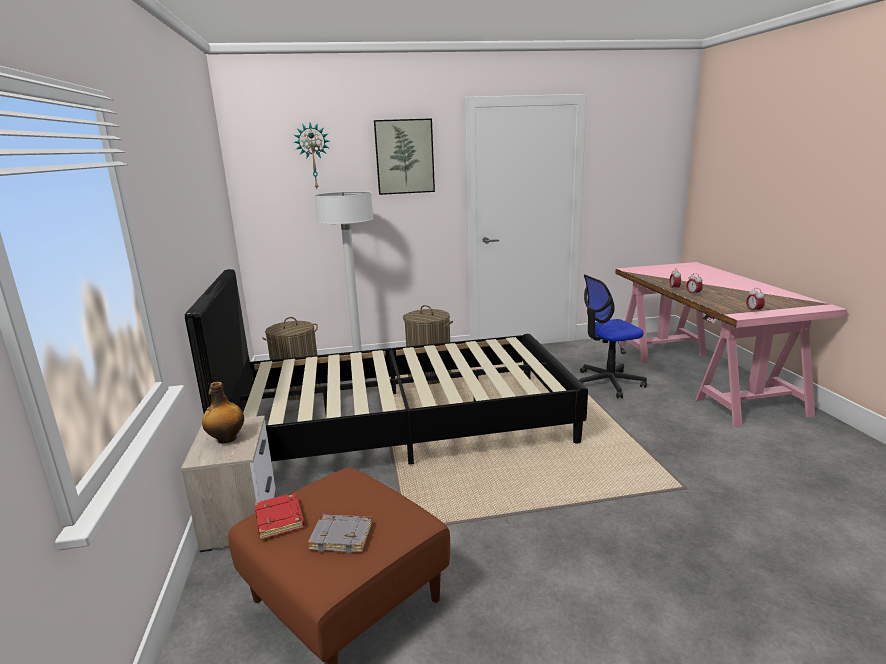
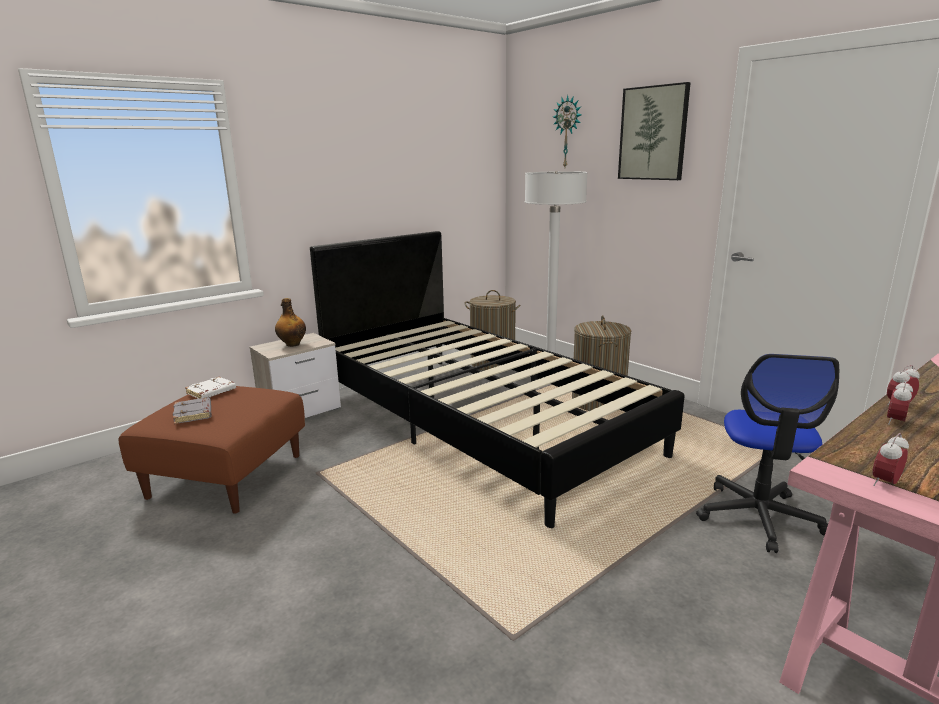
camera: 60 degrees right, 0 degrees up
(281, 519) = (211, 392): red book -> white book
(608, 383) = (758, 517): office chair -> office chair turned 120 degrees counterclockwise

